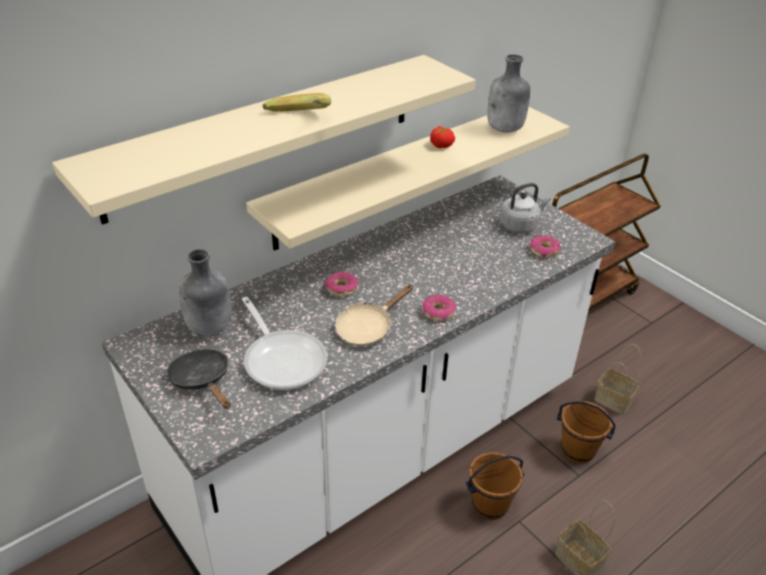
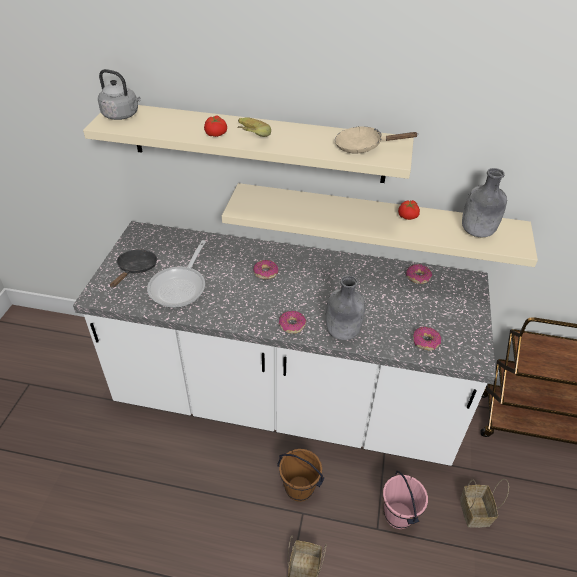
camera: 50 degrees right, 5 degrees up
(210, 328) = (177, 246): grey bottle -> grey bottle (342, 332)
(258, 131) = (216, 134): none -> tomato
(368, 328) = (242, 303): beige frying pan -> beige frying pan (363, 147)
(463, 209) = (418, 277): none -> donut
(520, 225) = (439, 314): grey kettle -> grey kettle (122, 115)
(578, 450) = (399, 515): brown bucket -> pink bucket

